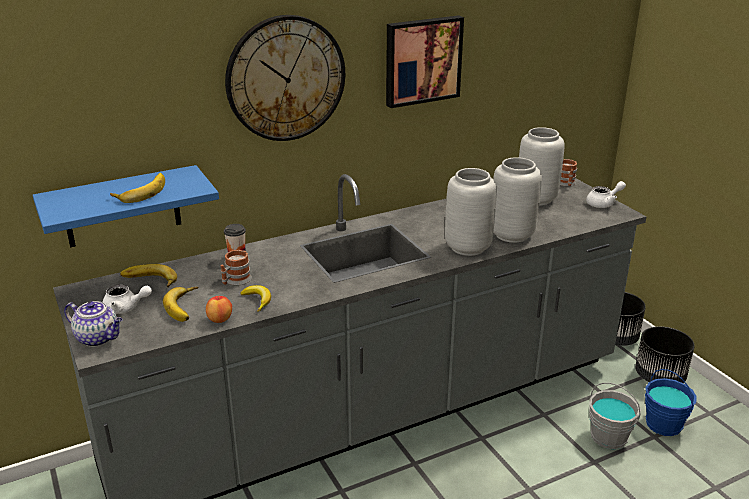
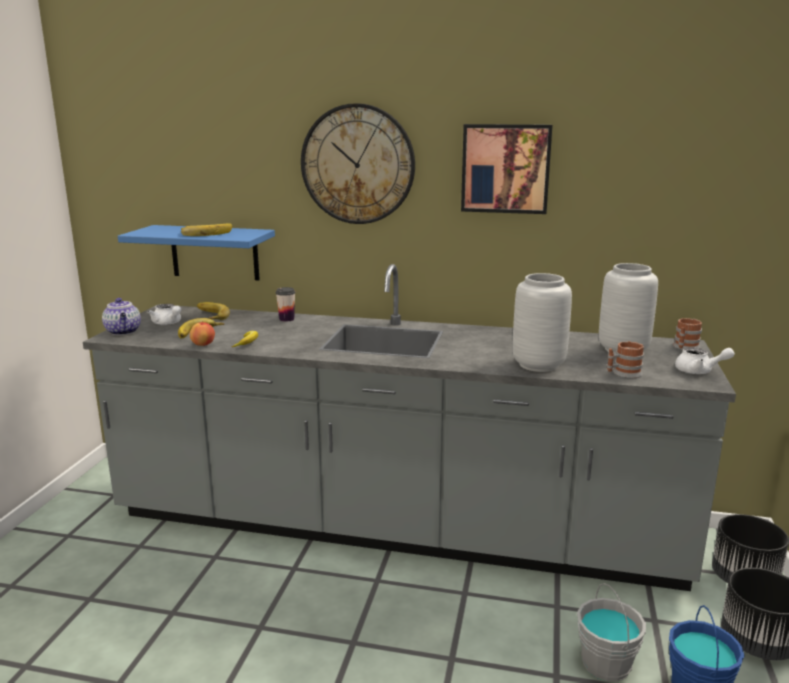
camera: 40 degrees right, 10 degrees down
(235, 281) = (257, 329): mug -> mug (623, 374)
(467, 247) = (475, 361): grey vase -> none

